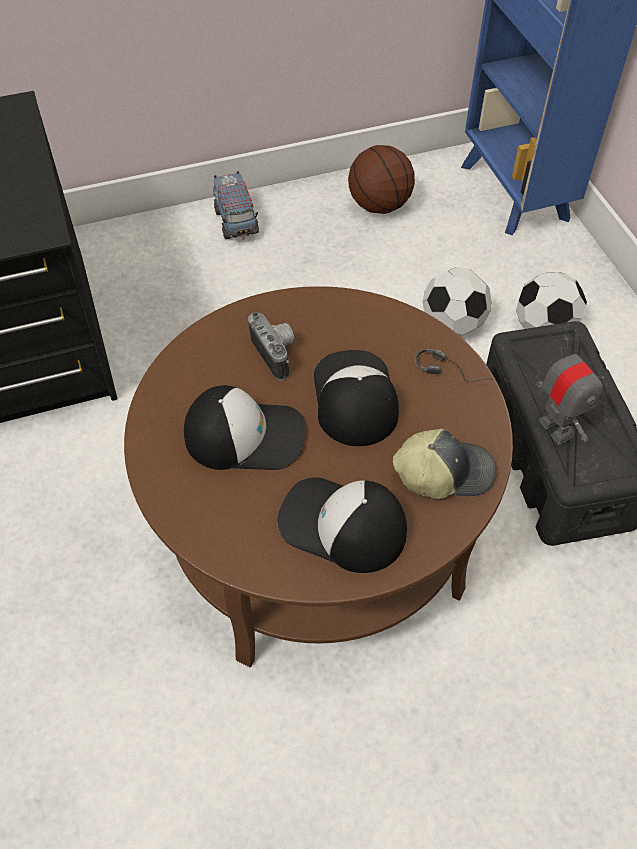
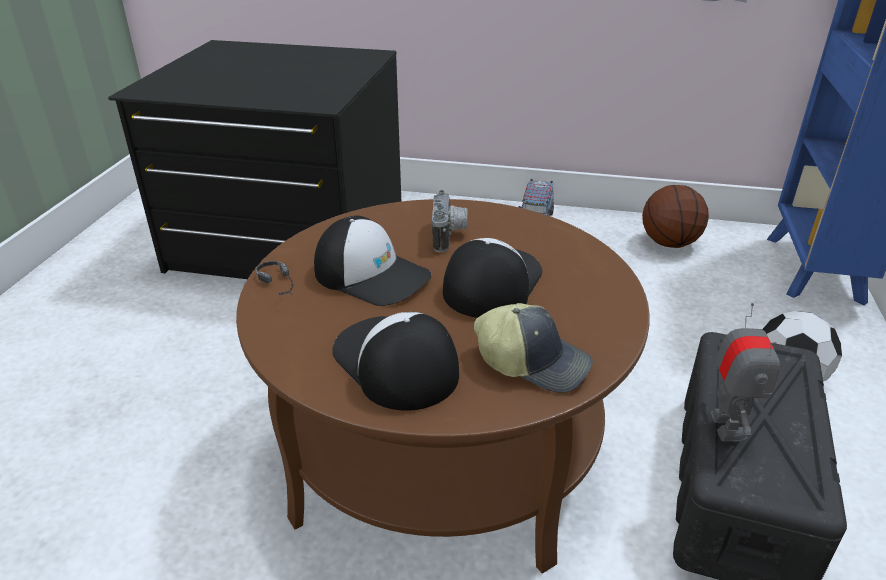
camera: 30 degrees right, 20 degrees down
(452, 325) = (687, 343): football -> none
(453, 371) = (608, 296): headphones -> headphones (284, 288)

